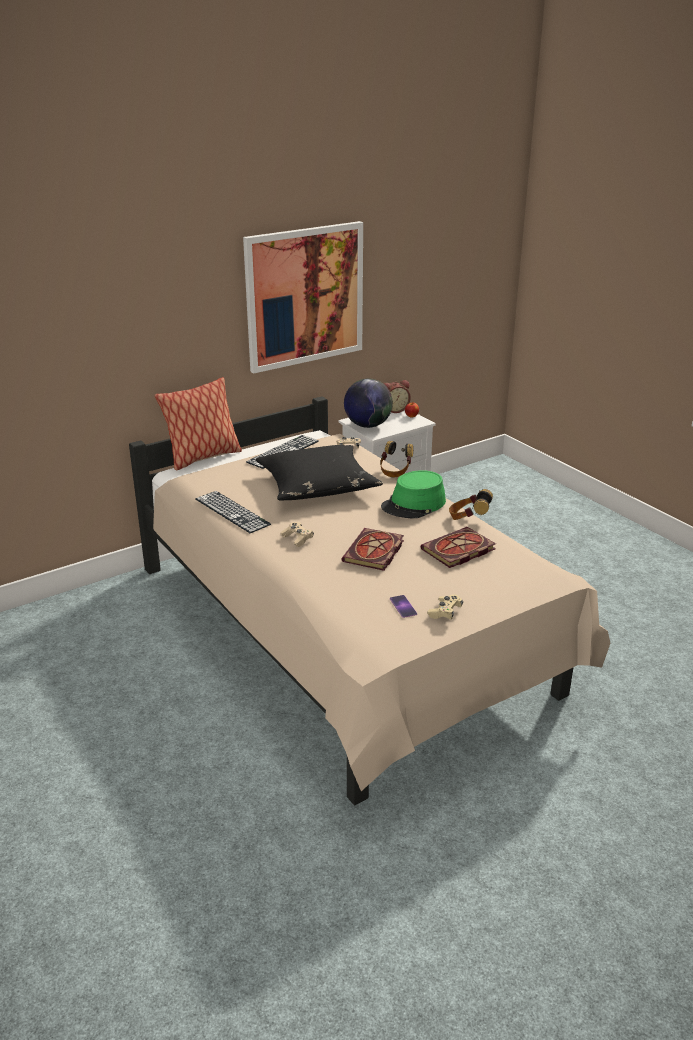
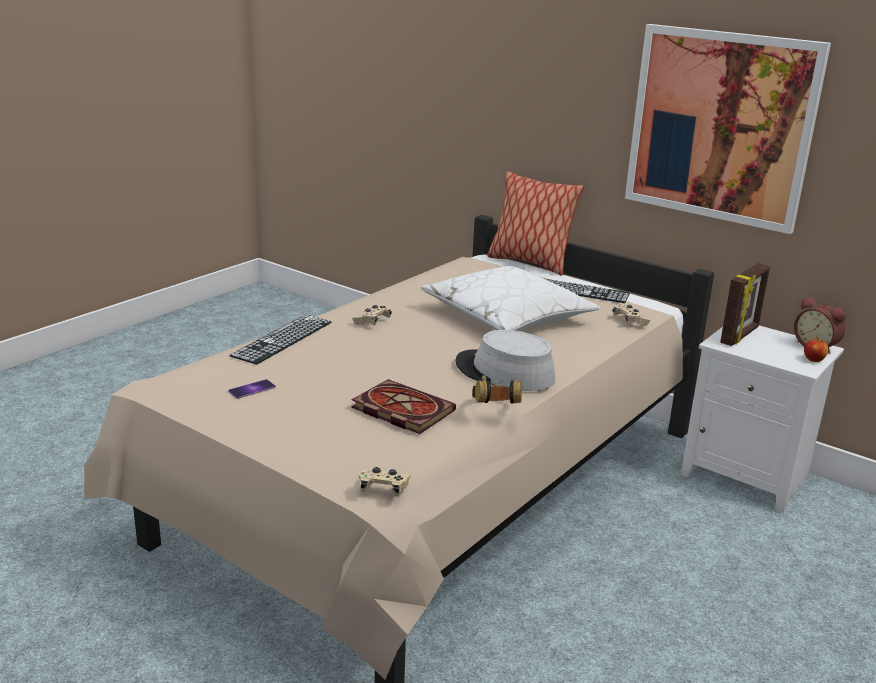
camera: 70 degrees right, 5 degrees down
(232, 512) = (411, 287): keyboard -> keyboard (282, 339)
(317, 485) = (507, 316): black pillow -> white pillow
(367, 425) = (740, 336): globe -> picture frame
(374, 553) = (364, 362): book -> none
(395, 471) = (591, 354): headphones -> none
(414, 504) = (504, 372): green hat -> grey hat
(445, 612) = (246, 414): beige game controller -> beige game controller (383, 489)

